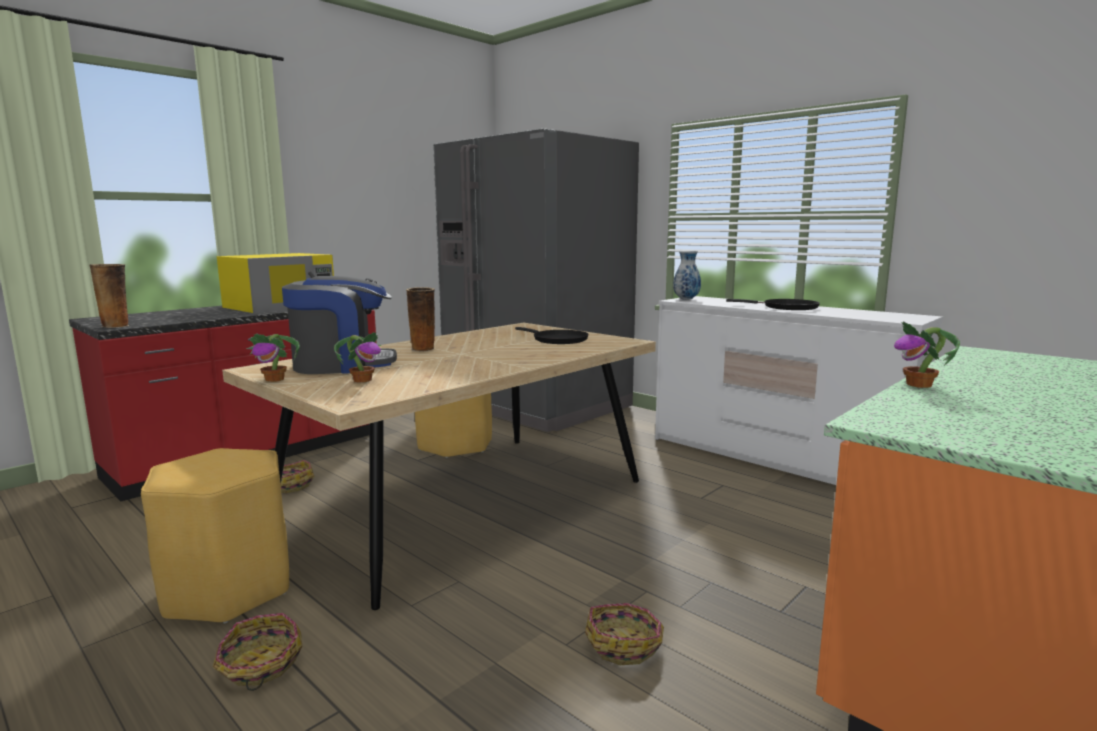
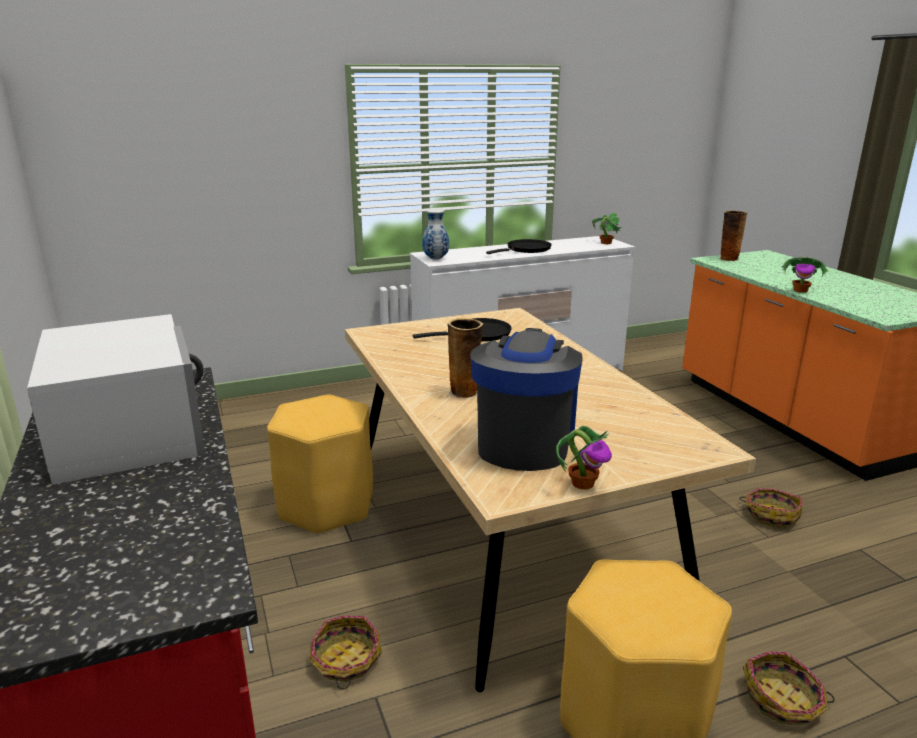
camera: 65 degrees left, 10 degrees up
(116, 326) = (201, 591): vase -> vase (728, 259)
(281, 306) = (128, 432): yellow microwave -> white microwave
(362, 380) = (614, 436): potted plant -> potted plant (605, 243)
(537, 405) = (251, 427): grey fridge -> none

